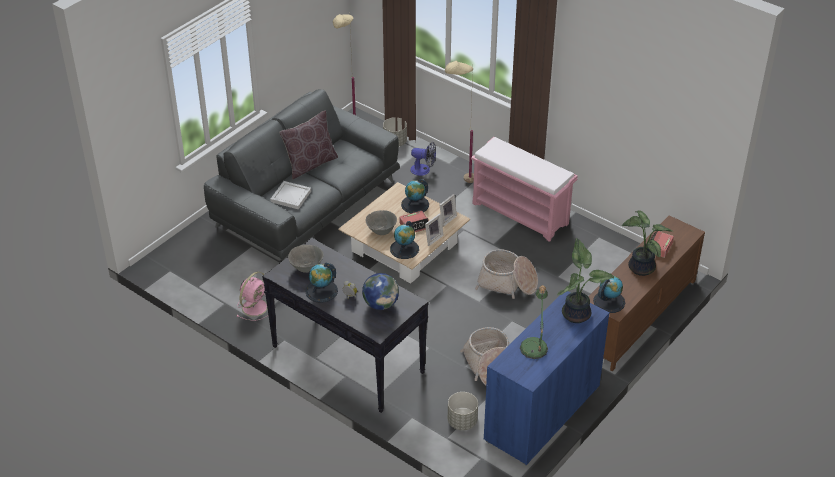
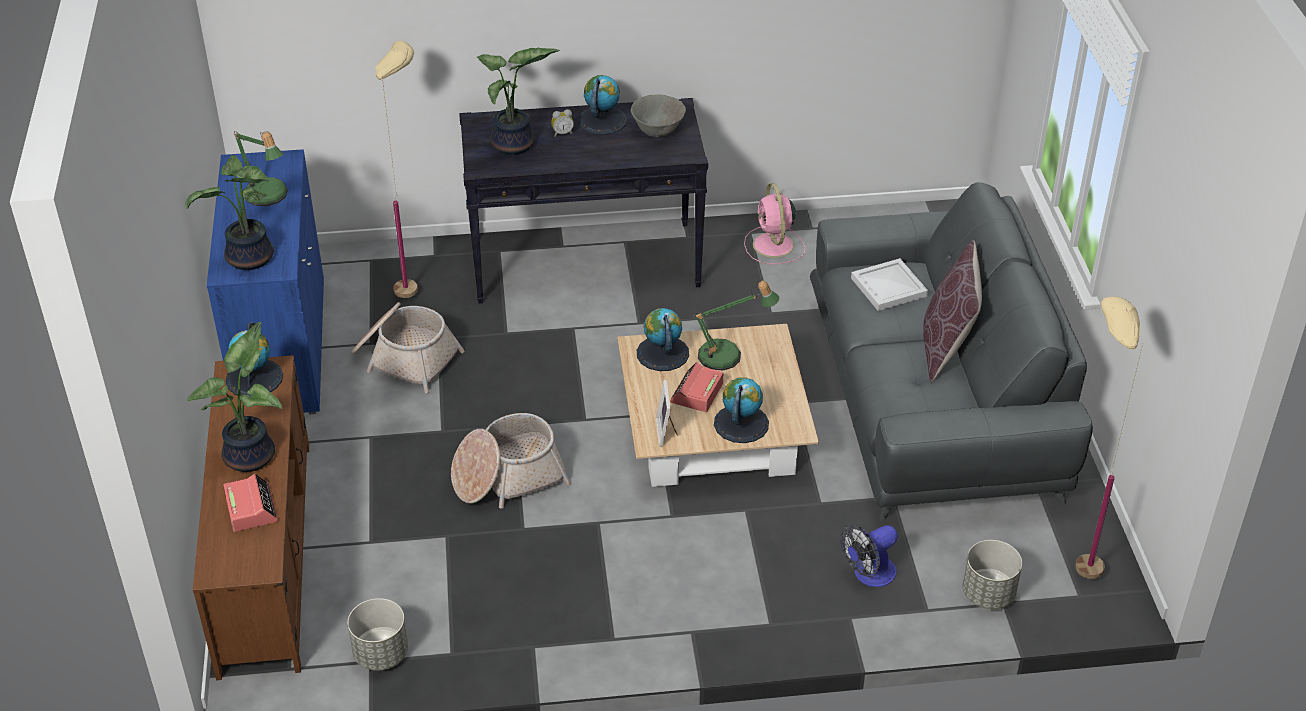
camera: 135 degrees right, 0 degrees up
(381, 231) = (727, 356): grey bowl -> table lamp
(381, 304) = (514, 146): globe -> potted plant
(432, 238) = (646, 391): picture frame -> none
(459, 185) = (779, 589): beige floor lamp -> beige floor lamp (415, 283)
(462, 421) = (371, 284): grey planter -> grey planter (381, 654)
(521, 213) = (620, 606): pink bench -> none

